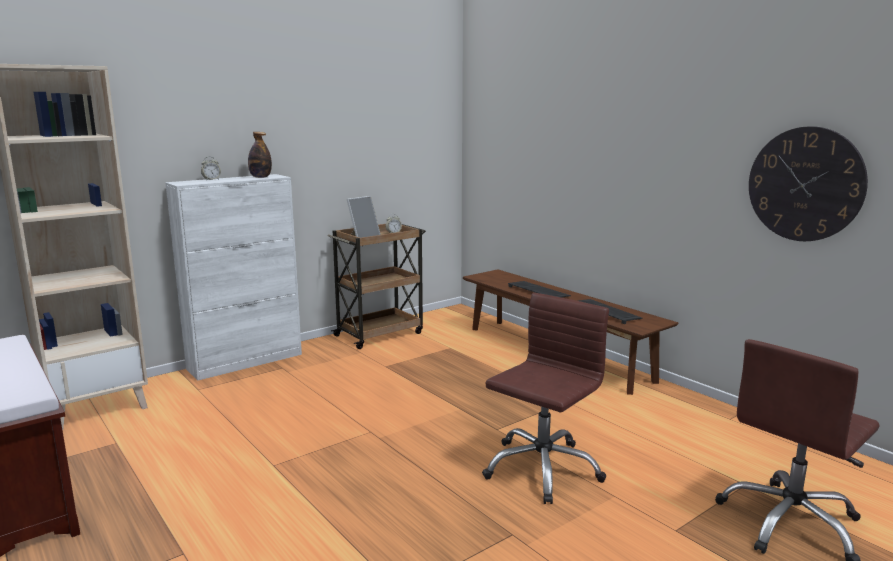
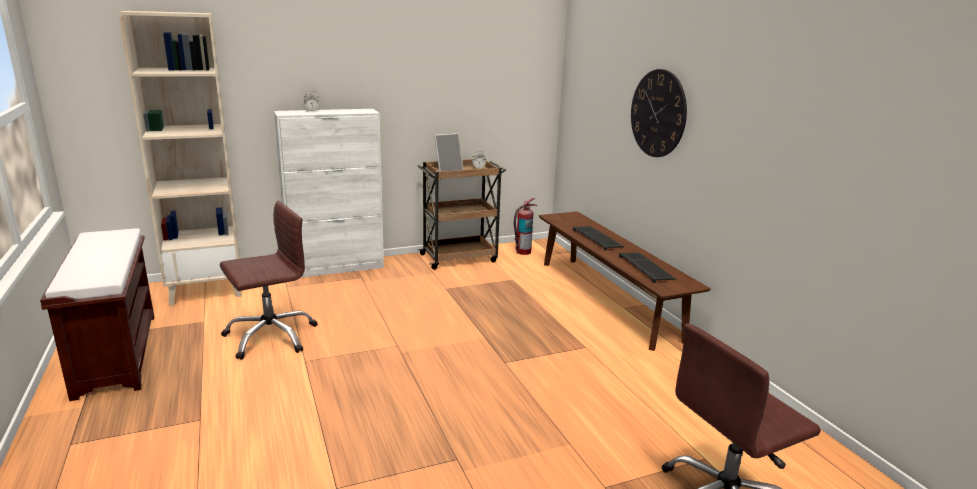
camera: 15 degrees right, 5 degrees up
(260, 177) = (354, 111): bottle -> none
(442, 320) = (523, 252): none -> fire extinguisher
(541, 468) = (521, 405): brown office chair -> brown office chair (270, 336)
(805, 184) = (833, 168): wall clock -> wall clock (658, 113)

